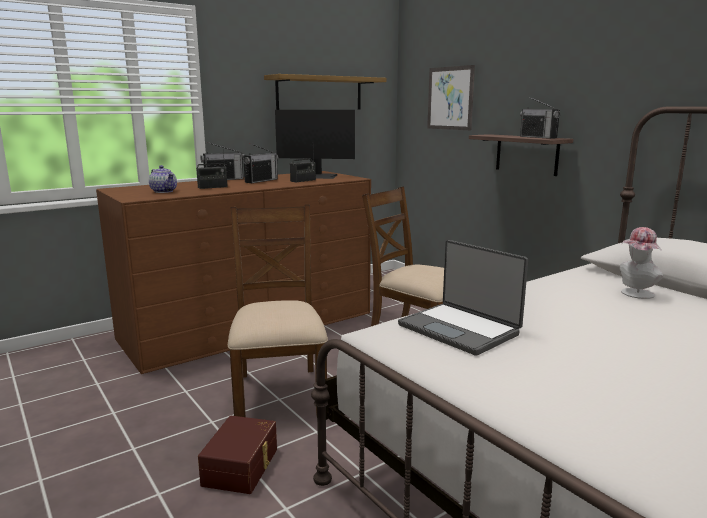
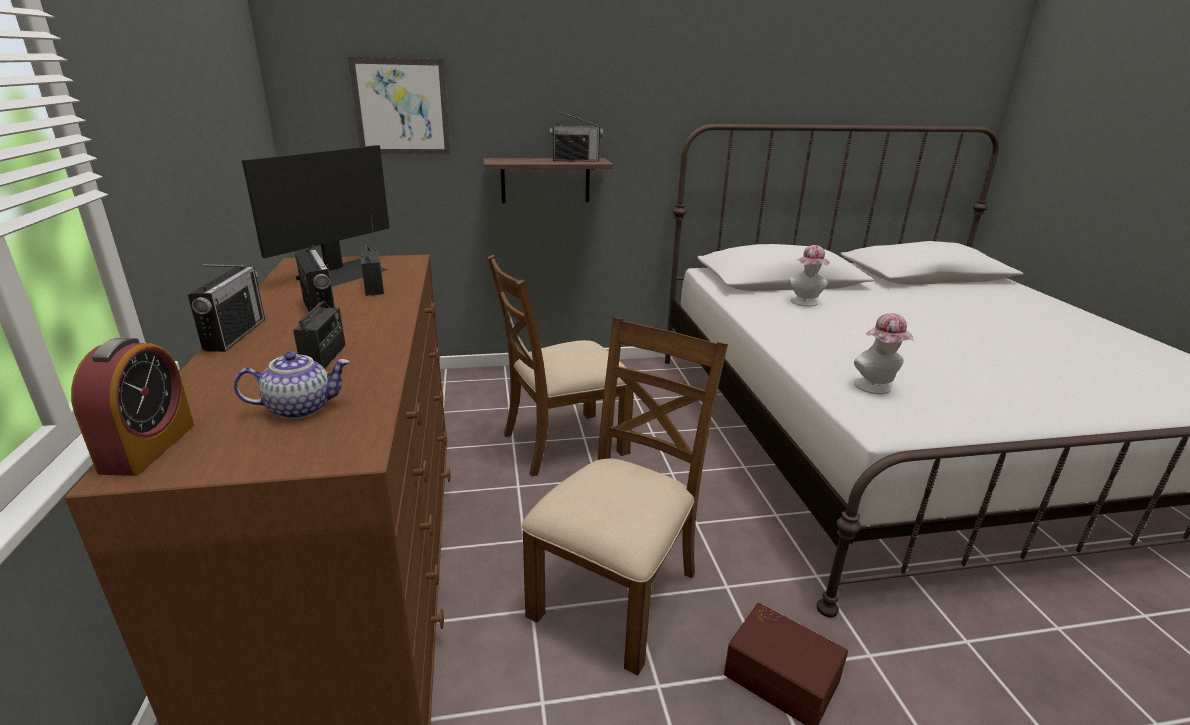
camera: 65 degrees left, 10 degrees up
(127, 187) = (148, 447): none -> alarm clock
(279, 393) = (617, 593): brown chair -> brown chair turned 105 degrees clockwise
(319, 93) = (212, 109): shelf -> none
(460, 329) = (876, 388): laptop -> hat

